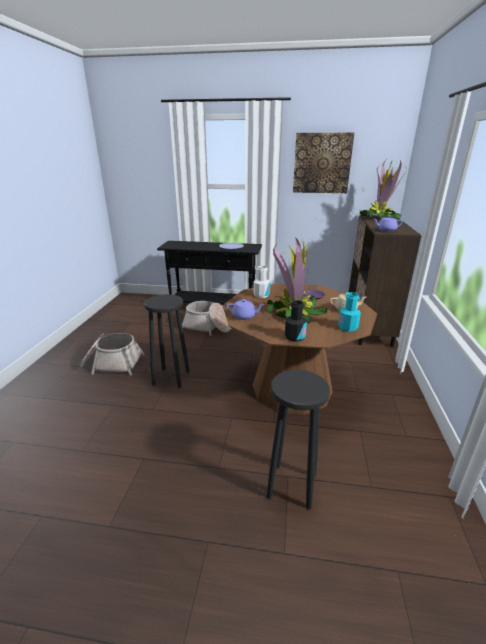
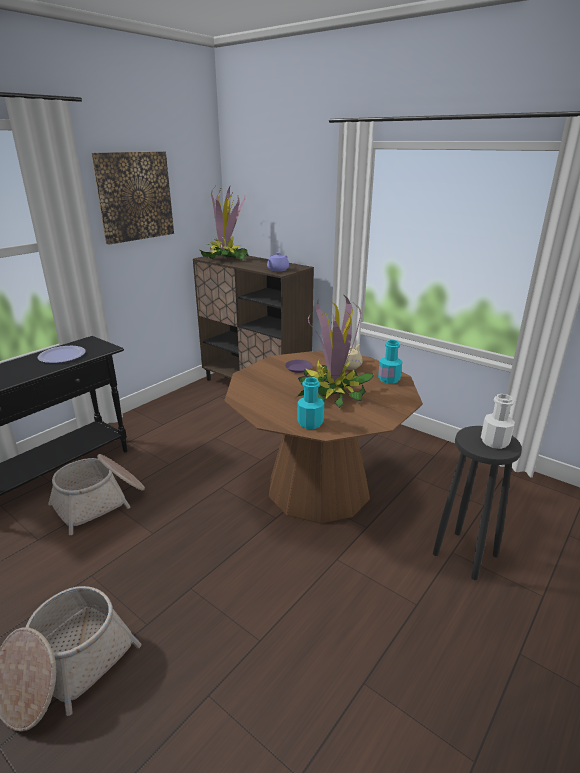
camera: 60 degrees left, 0 degrees up
(171, 377) = (197, 591): black stool -> none
(244, 316) = (310, 423): purple teapot -> turquoise bottle
(261, 295) = (259, 394): white bottle -> white bottle (494, 442)
(294, 337) = (389, 411): black bottle -> none

